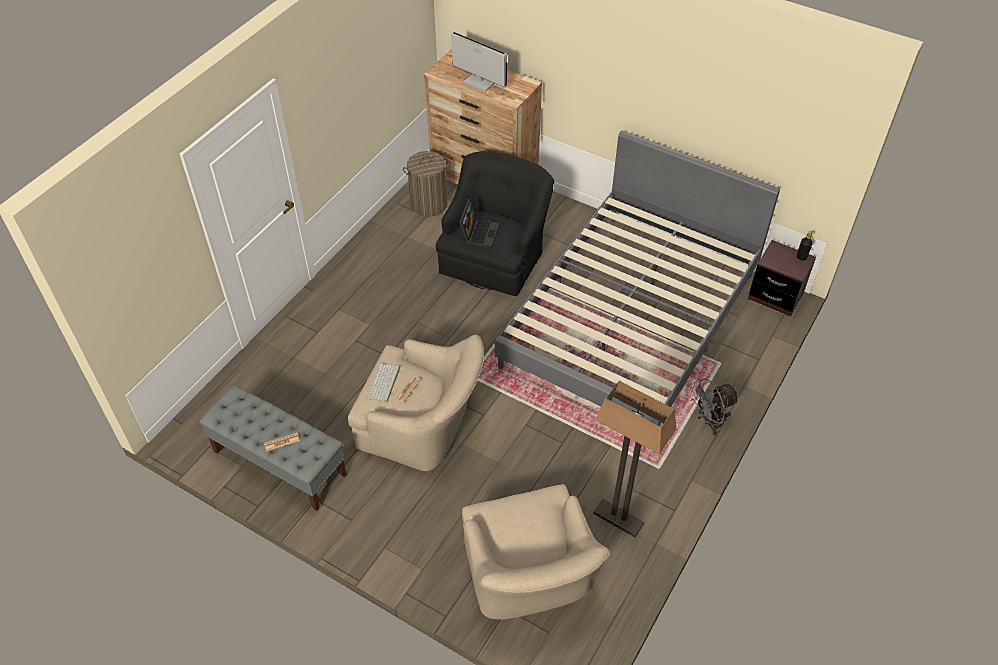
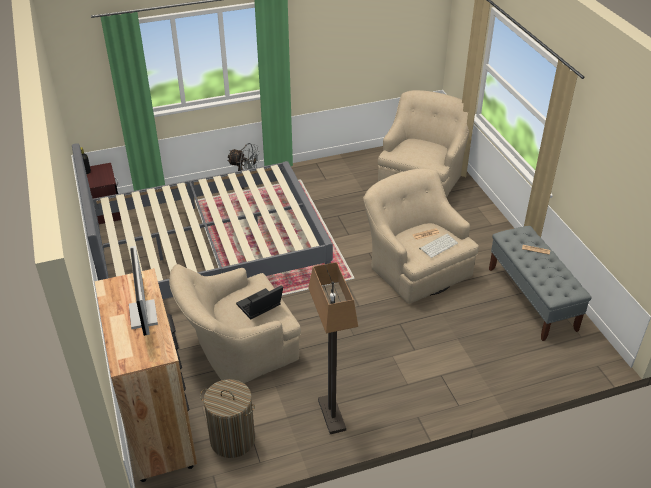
camera: 140 degrees left, 10 degrees down
(495, 256) = (237, 350): black armchair -> beige armchair
(617, 519) = (349, 174): floor lamp -> floor lamp (332, 415)

